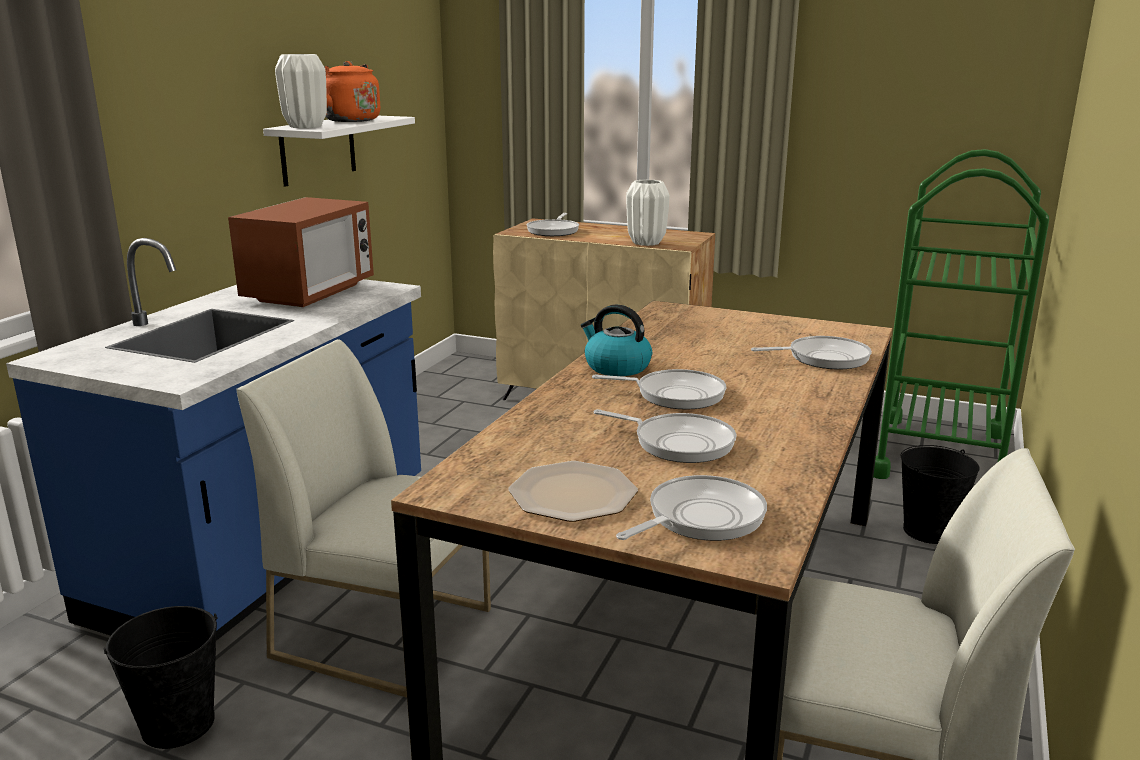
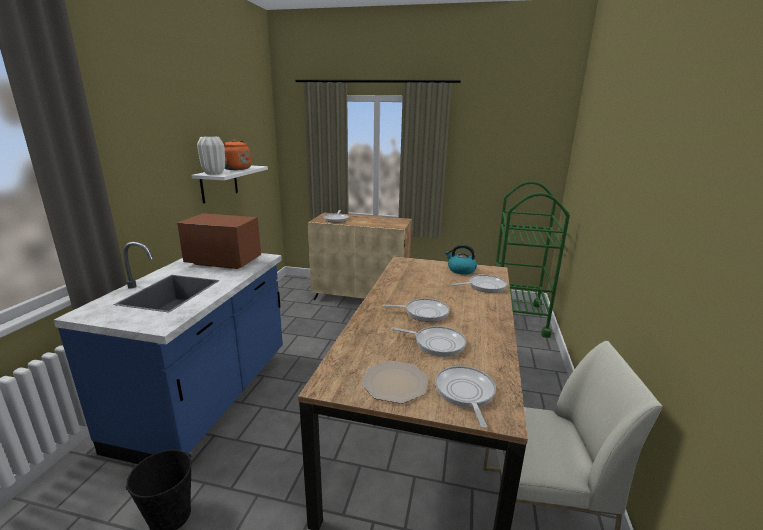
camera: 10 degrees left, 0 degrees up
(310, 293) = (224, 262): microwave -> microwave turned 90 degrees counterclockwise
(386, 632) = (278, 441): white chair -> none
(616, 367) = (389, 297): kettle -> kettle (461, 270)
(646, 242) = (382, 225): white vase -> none
(700, 518) = (465, 393): frying pan -> frying pan turned 45 degrees counterclockwise
(929, 531) = (523, 357): black bucket -> none

